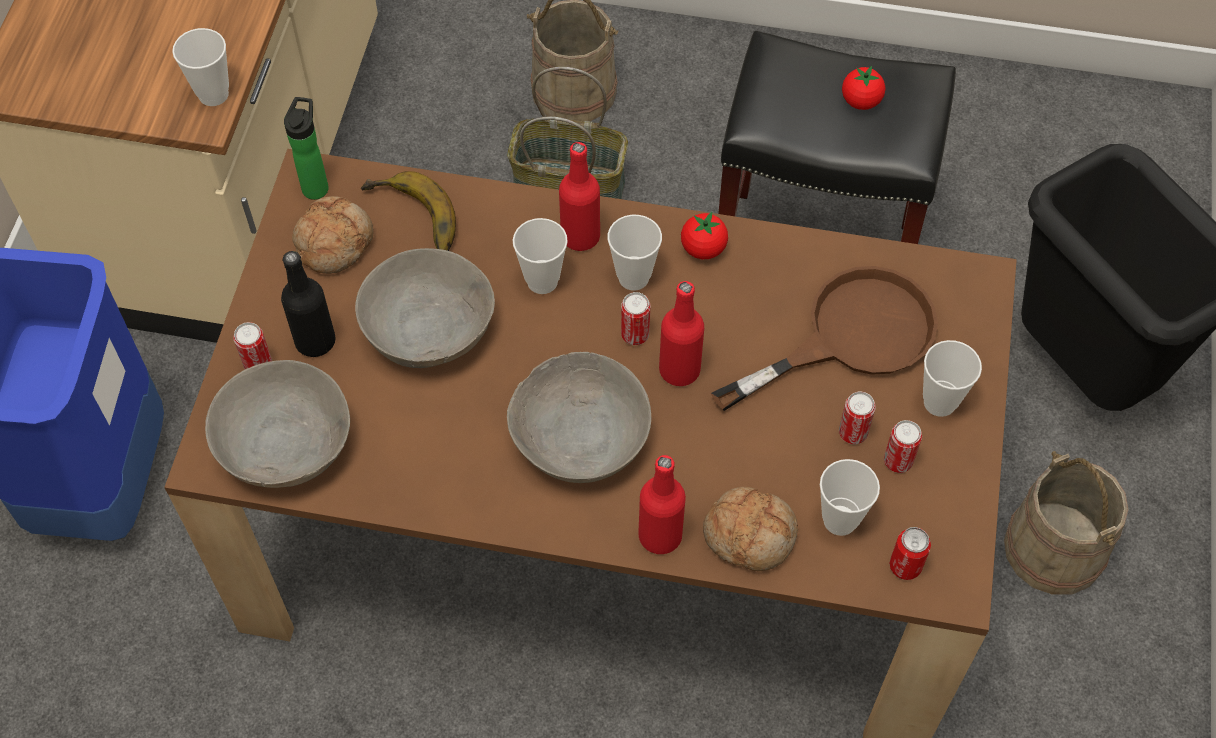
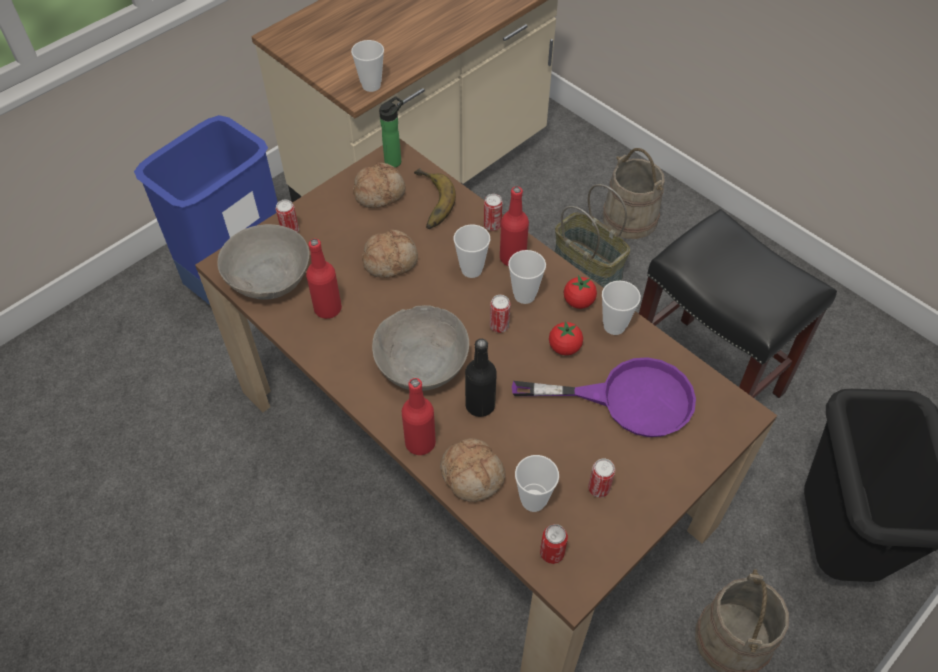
camera: 35 degrees right, 5 degrees down
(315, 341) = (327, 235): black bottle -> black bottle (480, 405)
(428, 327) = (390, 260): grey bowl -> bread
(679, 370) = (508, 359): red bottle -> red bottle (328, 309)
(850, 336) = (628, 399): brown frying pan -> purple frying pan
(853, 433) = (584, 455): can -> can (492, 225)
(861, 101) = (755, 278): tomato -> tomato (564, 347)
(939, 402) = (654, 470): cup -> cup (614, 326)

